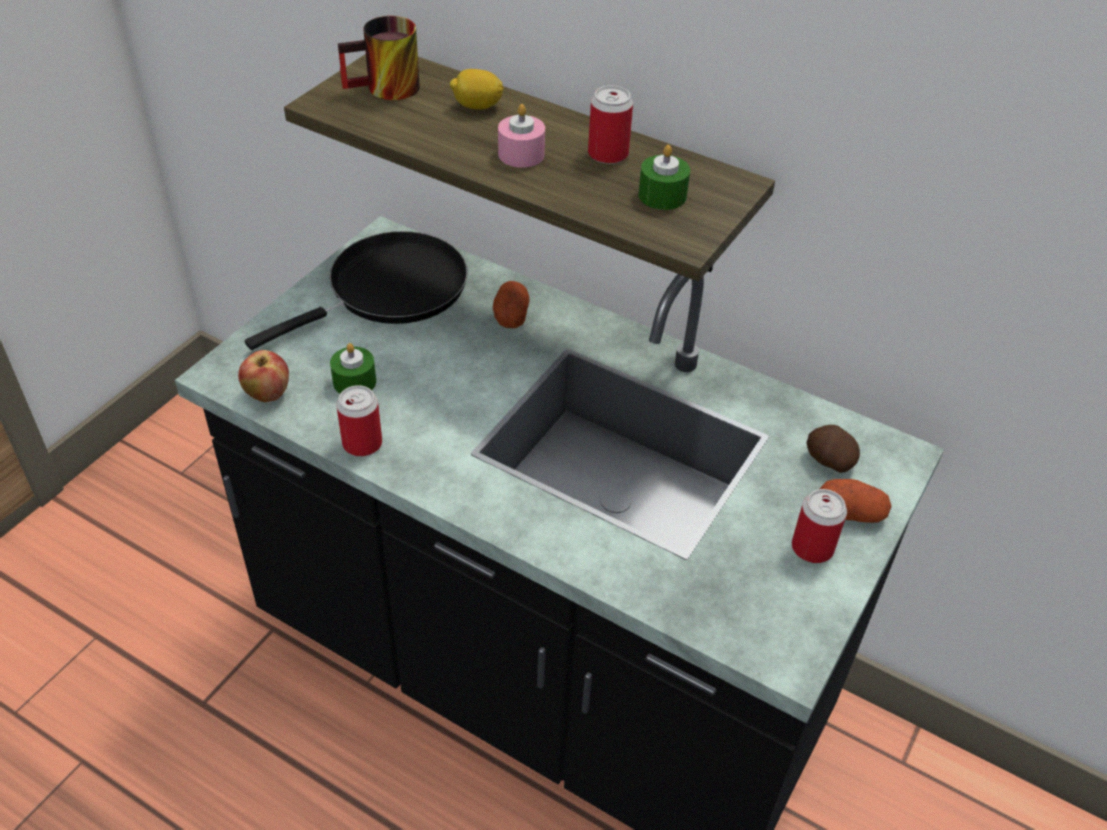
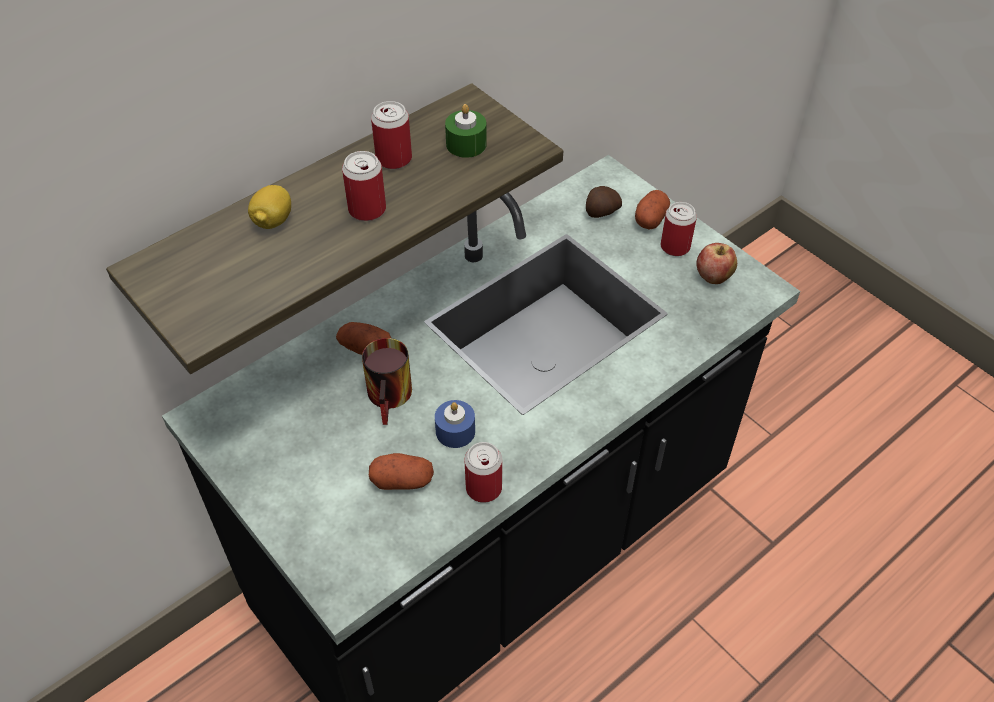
camera: 70 degrees left, 5 degrees up
(267, 394) = (390, 553): apple -> apple (713, 277)
(354, 382) = (402, 480): green candle -> potato
(385, 90) = (205, 279): mug -> mug (393, 397)
(389, 290) = (285, 429): black frying pan -> none
(428, 406) = (455, 431): none -> blue candle
(521, 154) = (367, 209): pink candle -> can

